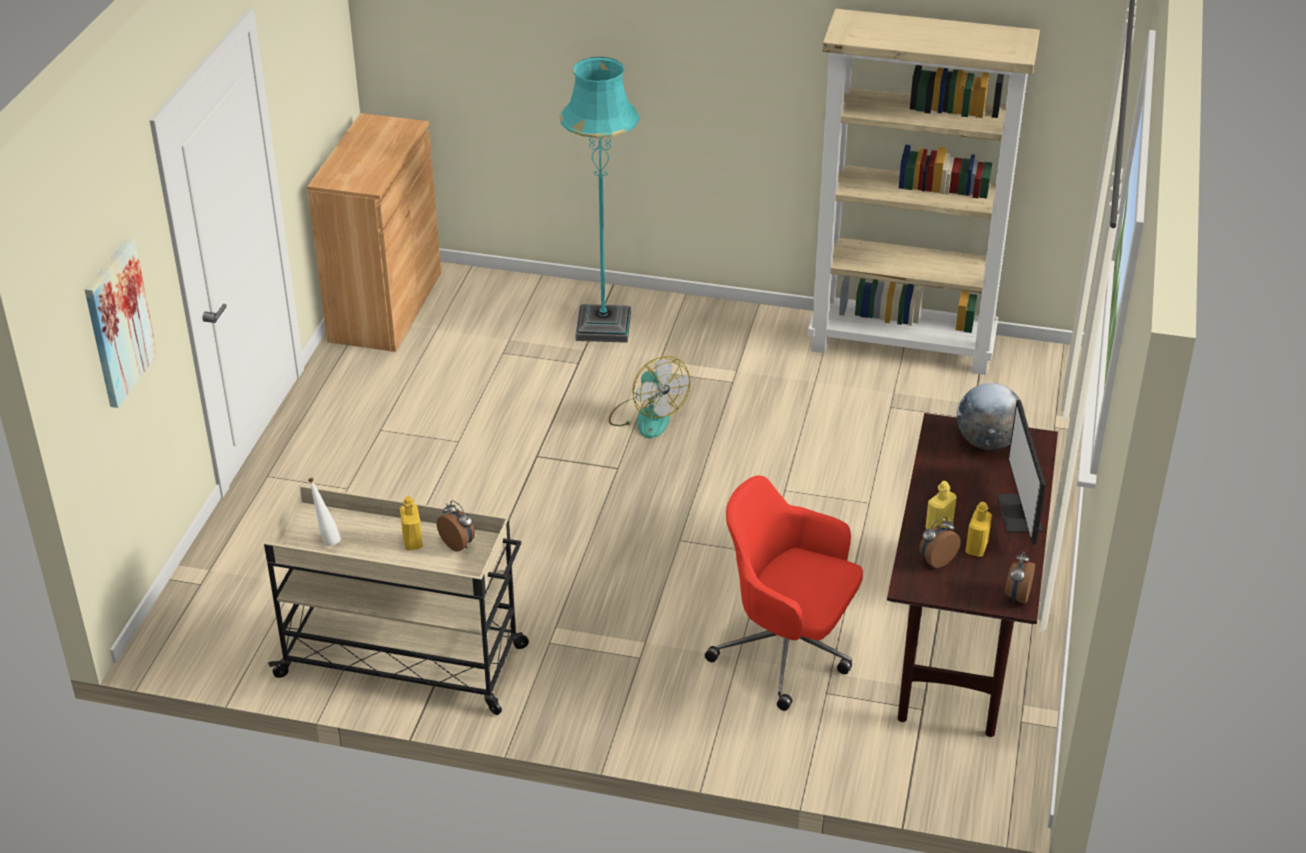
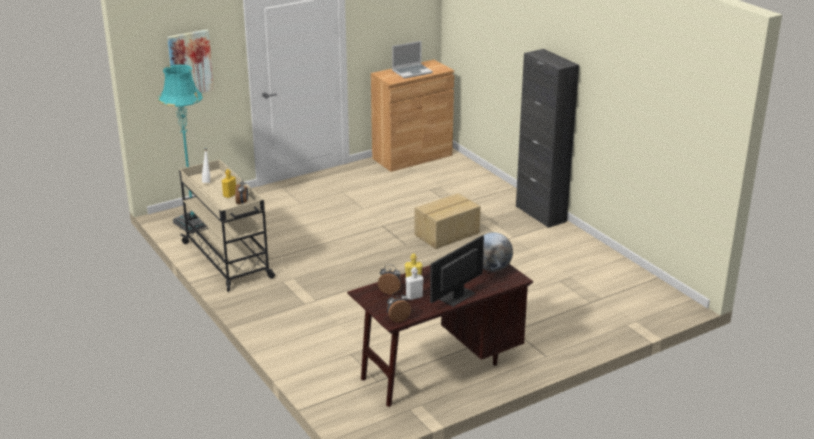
camera: 45 degrees right, 10 degrees down
(371, 153) = (412, 72): none -> laptop
(603, 326) = (484, 198): turquoise floor lamp -> turquoise floor lamp (193, 223)
(647, 417) = (447, 234): fan -> cardboard box
(713, 312) = (540, 214): none -> black cabinet
(787, 652) = (360, 333): red office chair -> none
(903, 345) = (607, 263): beige bookcase -> none
(976, 548) = (414, 296): yellow bottle -> white bottle

